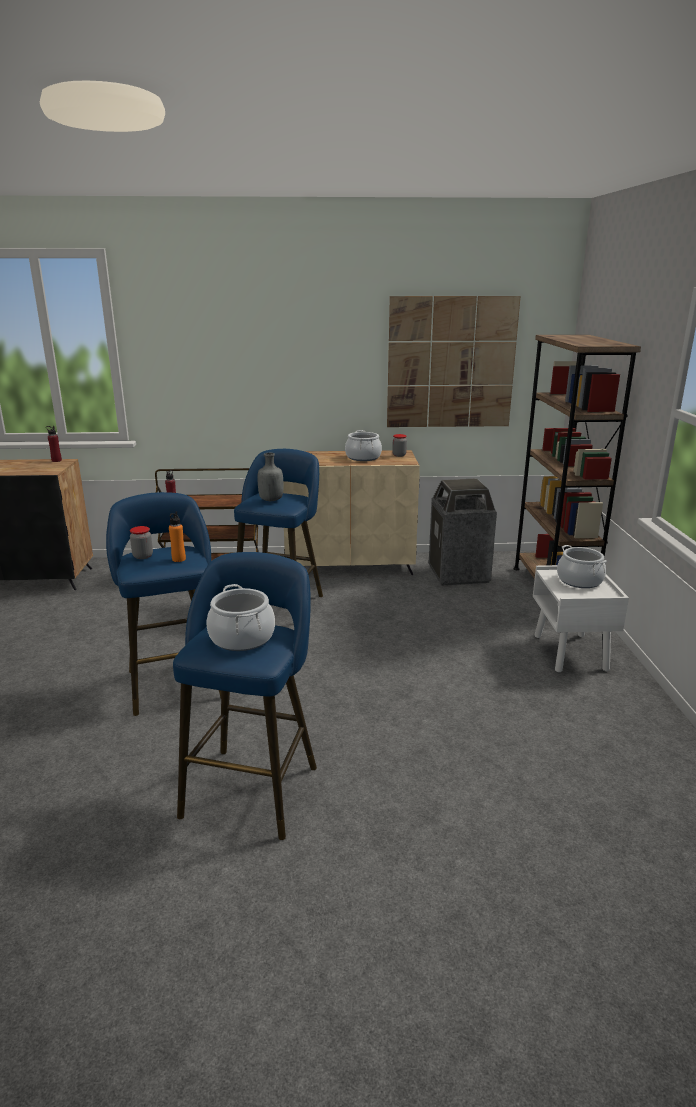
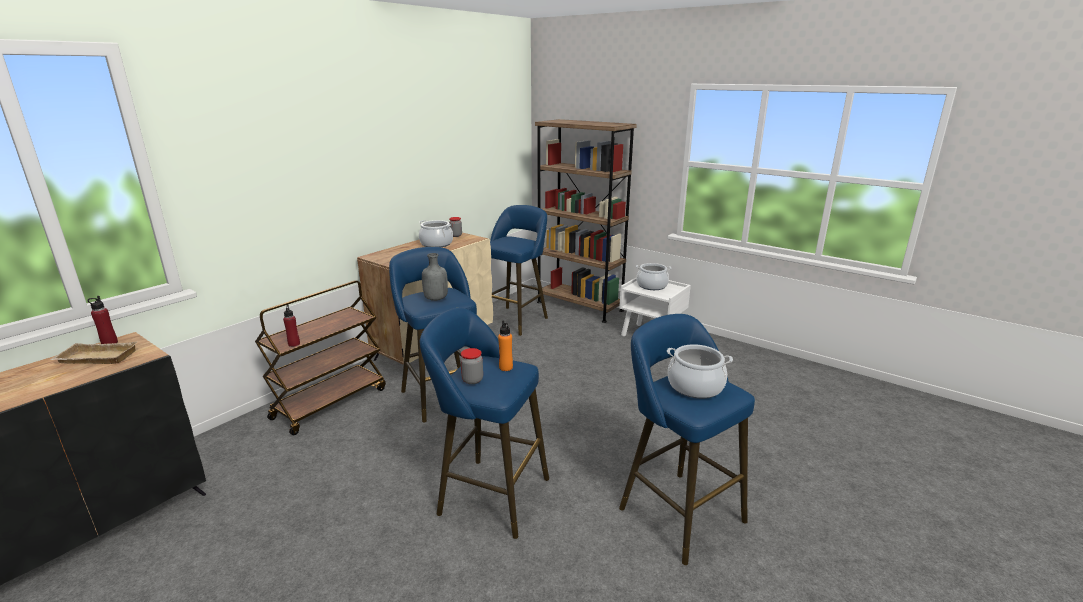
camera: 50 degrees left, 0 degrees up
(34, 466) = (95, 359): none -> beige tray
(451, 363) = (468, 151): picture -> none
(459, 574) = (515, 319): trash can -> blue stool

